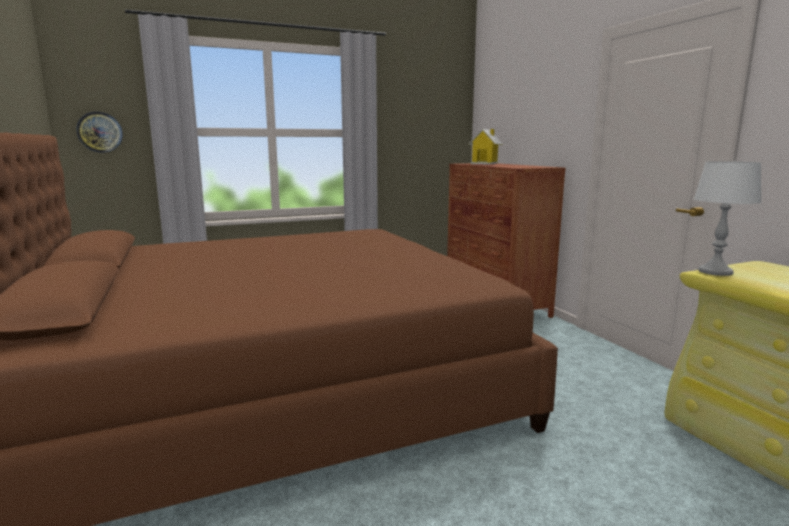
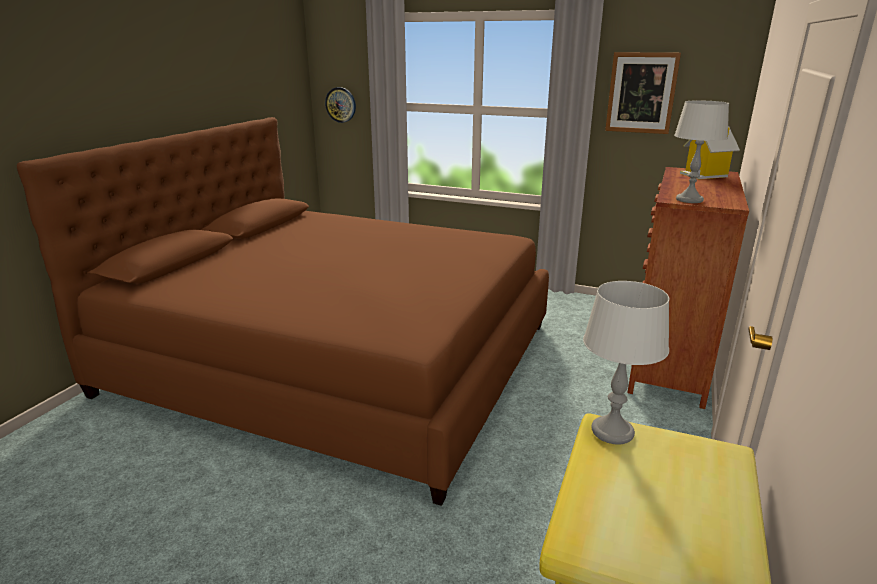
camera: 45 degrees right, 10 degrees up
(405, 115) = (641, 93): none -> picture
(526, 167) = (689, 200): none -> grey table lamp

